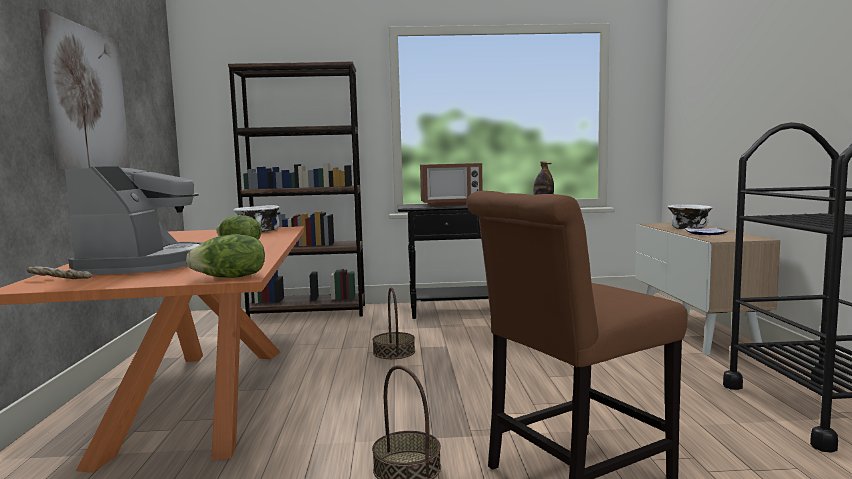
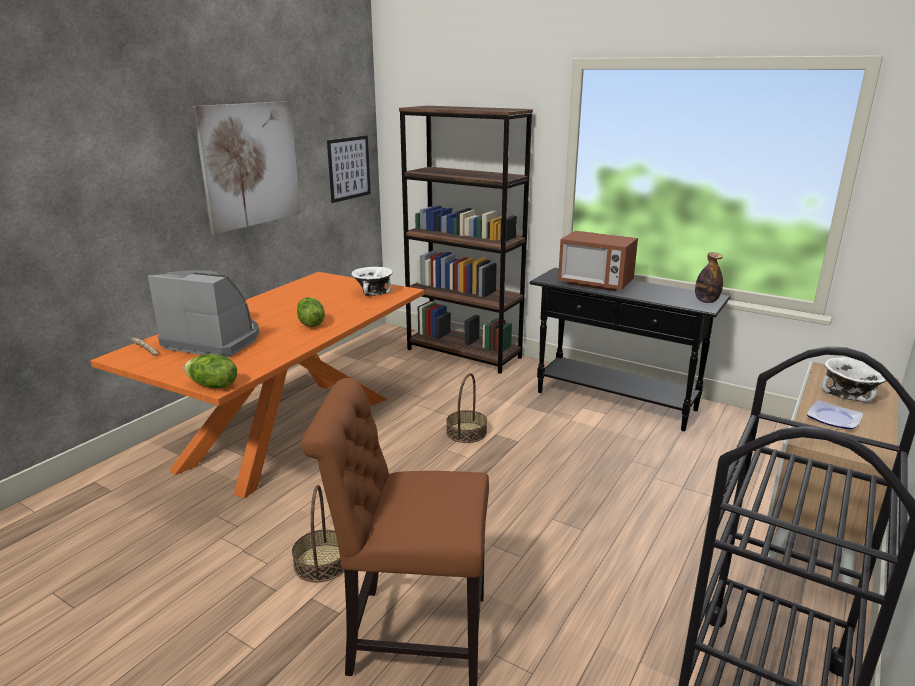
camera: 35 degrees right, 15 degrees up
(146, 264) = (214, 340): coffee machine -> coffee machine turned 105 degrees counterclockwise
(159, 132) = (349, 168): none -> picture

